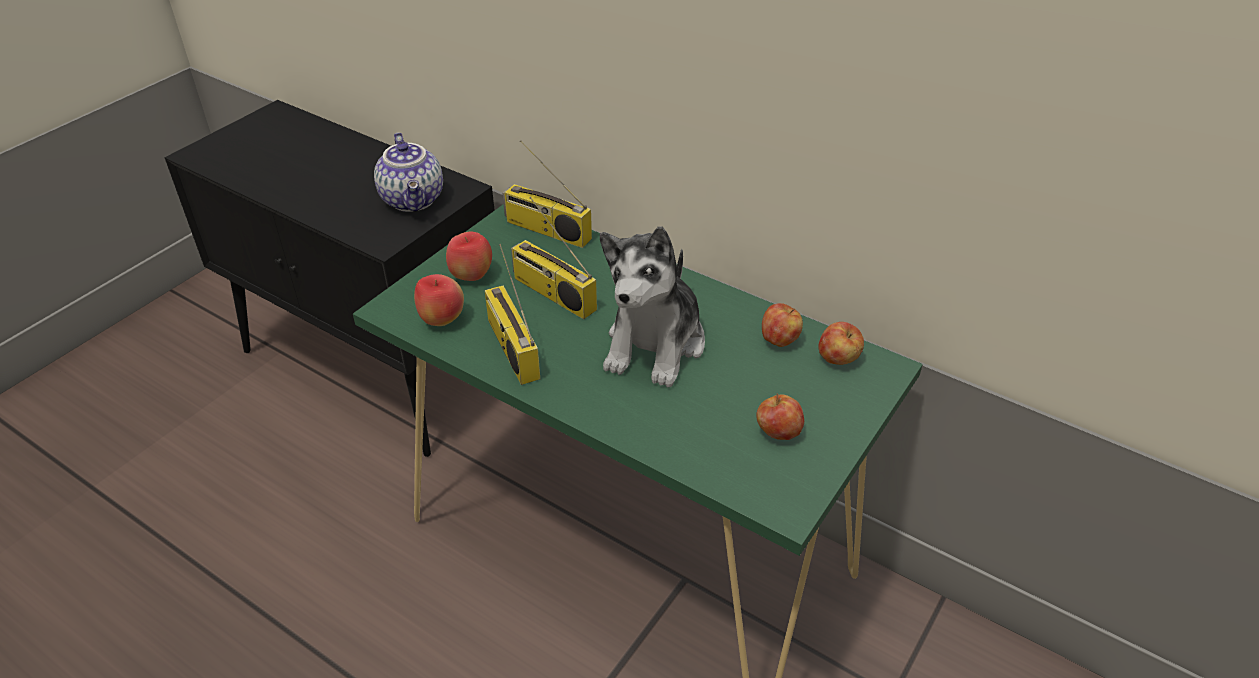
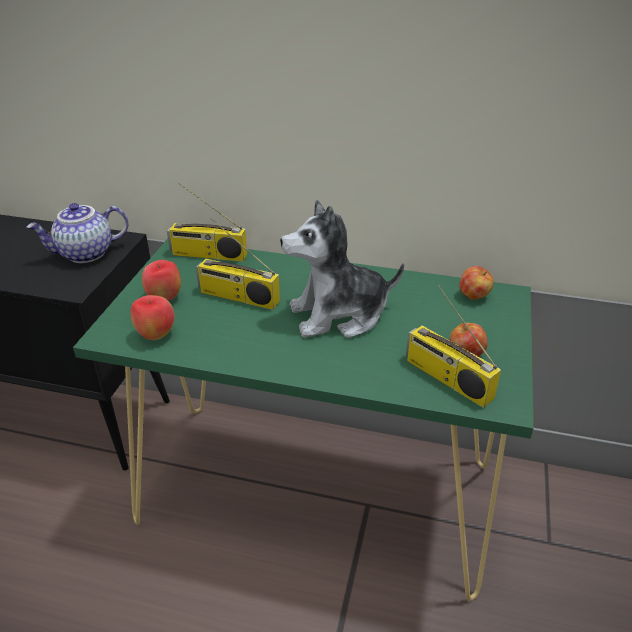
camera: 20 degrees left, 5 degrees down
(414, 200) = (85, 254): teapot -> teapot turned 105 degrees clockwise
(511, 348) = (226, 342): radio -> radio (446, 379)
(655, 345) = (339, 315): plush toy -> plush toy turned 75 degrees clockwise
(779, 340) = (426, 292): apple -> none

